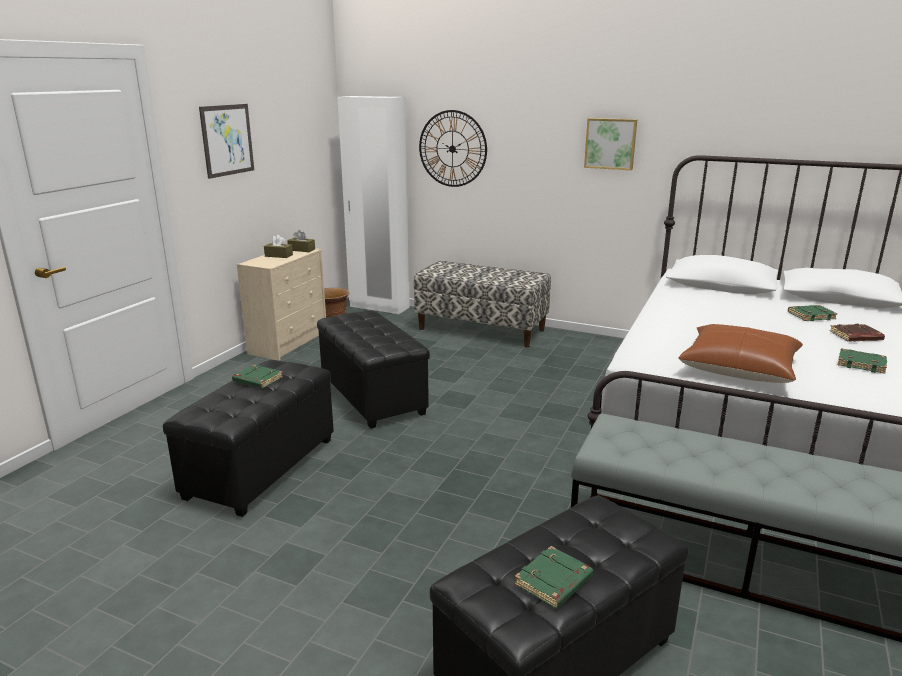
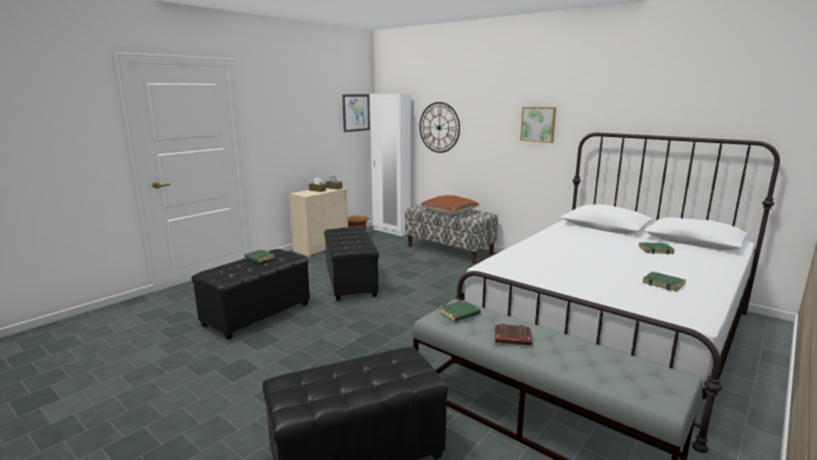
camera: 15 degrees right, 5 degrees down
(227, 140) = (288, 117): picture -> picture (356, 112)
(554, 582) = (334, 390): green book -> green book (459, 314)
(739, 368) = (561, 277): brown pillow -> brown pillow (449, 211)
(855, 337) = (678, 266): brown book -> brown book (512, 338)

